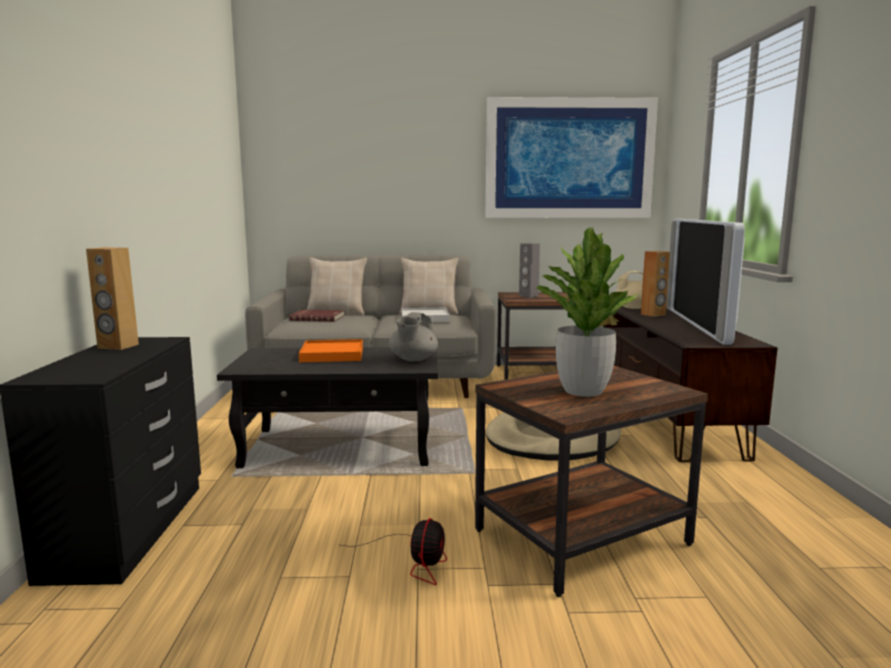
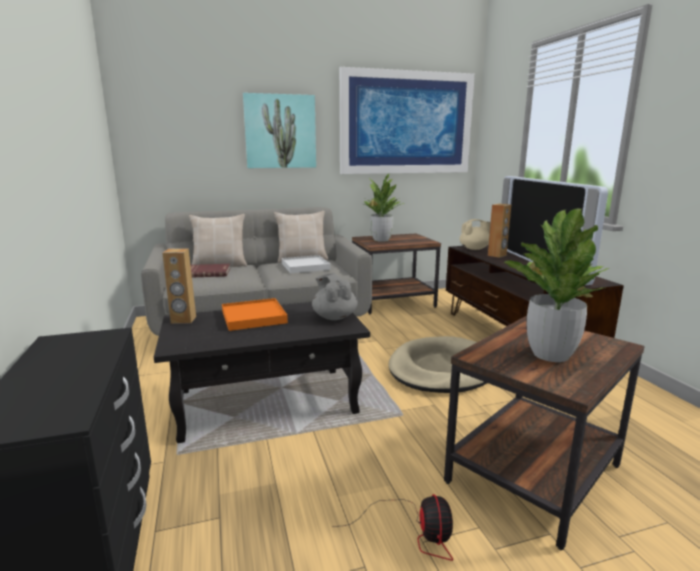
camera: 15 degrees left, 5 degrees up
(118, 346) = (56, 353): brown speaker -> brown speaker (183, 320)
(413, 359) = (334, 317): grey teapot -> grey teapot turned 150 degrees clockwise
(417, 170) = (280, 131): none -> picture
(528, 296) = (381, 240): grey speaker -> potted plant

